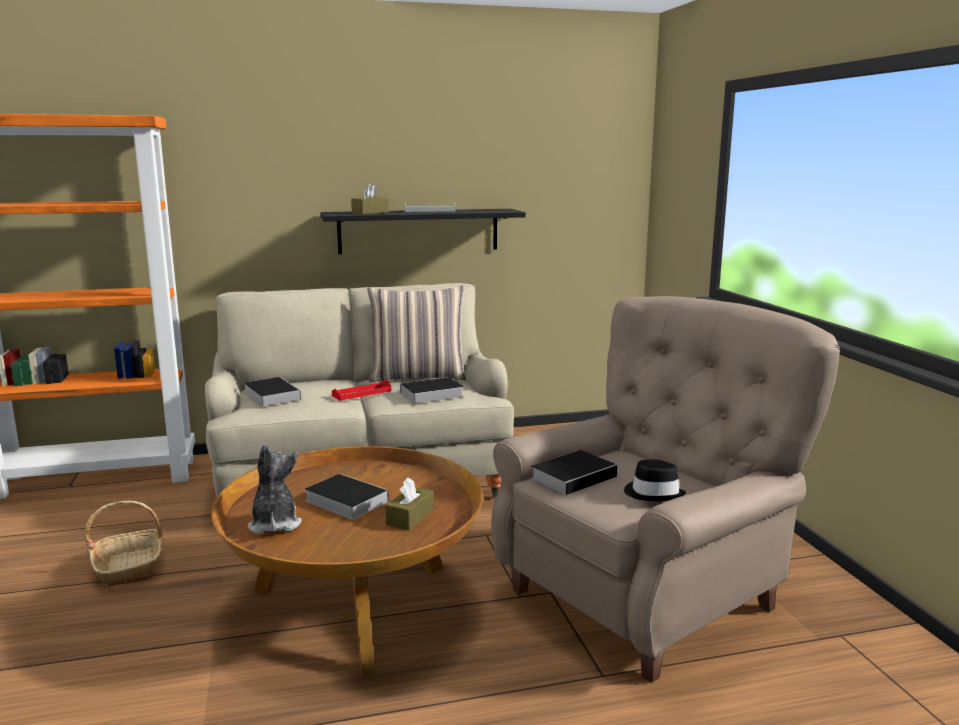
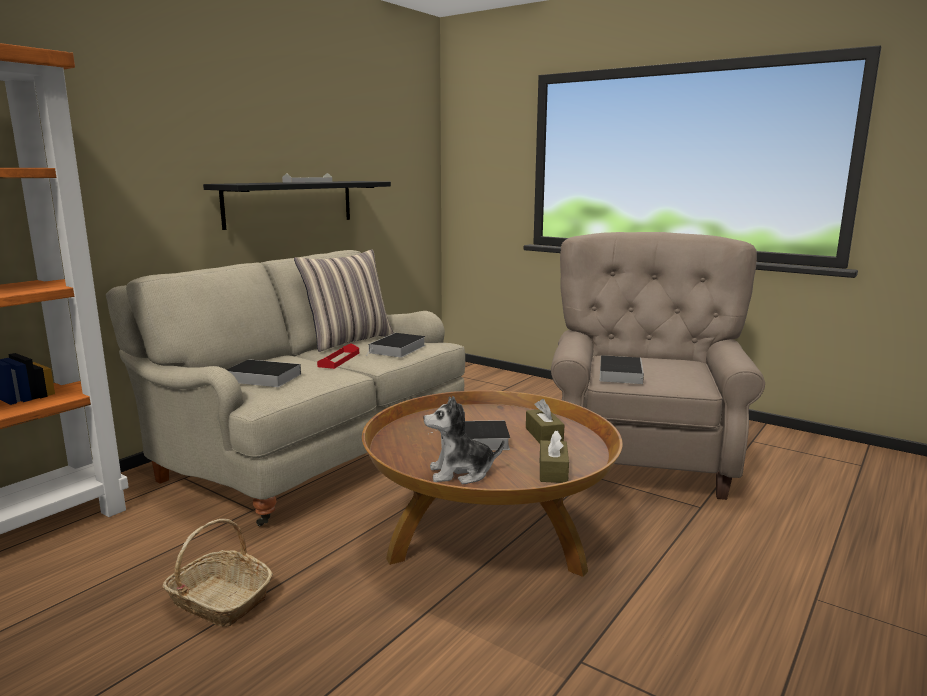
camera: 40 degrees left, 0 degrees up
(274, 524) = (461, 473): plush toy -> plush toy turned 45 degrees counterclockwise
(370, 213) = (266, 183): brown tissue box -> brown tissue box (553, 471)
(653, 493) = (679, 370): black hat -> none

